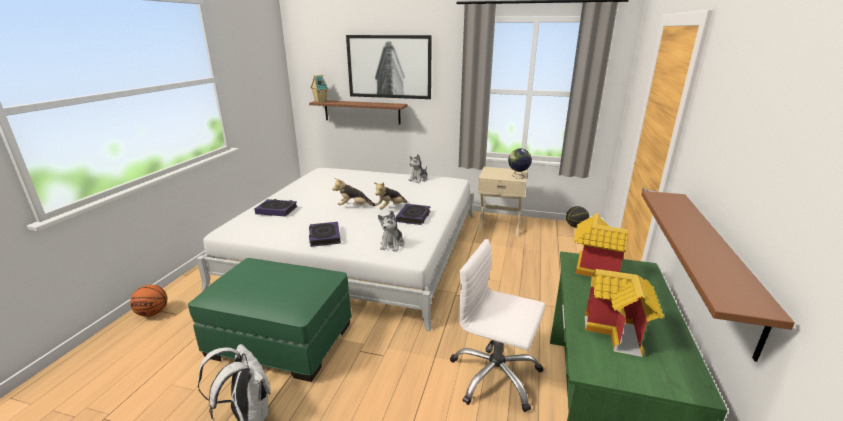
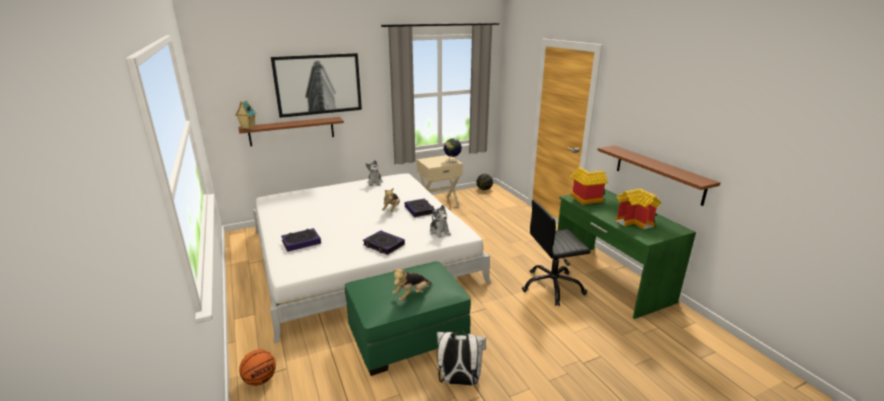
camera: 40 degrees left, 0 degrees up
(354, 207) = (363, 217): plush toy -> plush toy (411, 295)
(495, 376) = (552, 287): white office chair -> black office chair

